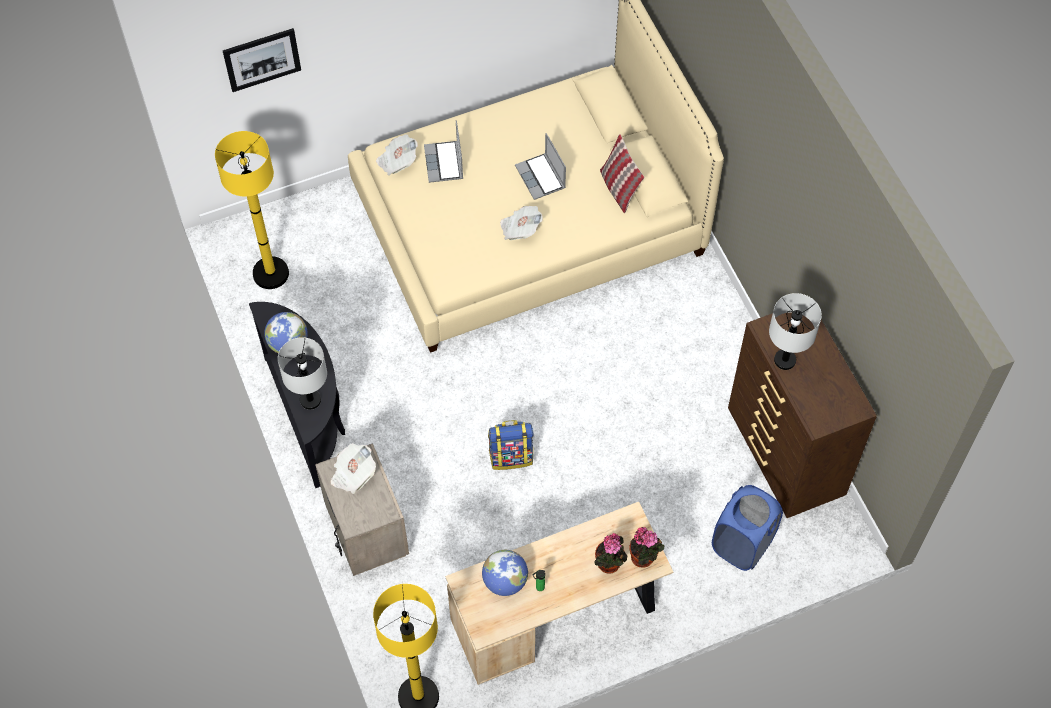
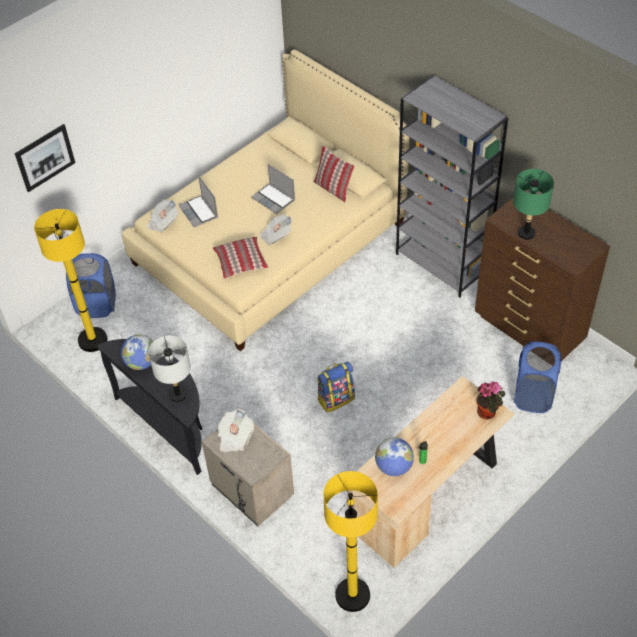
camera: 20 degrees left, 10 degrees down
(294, 229) = (97, 305): none -> blue laundry basket
(463, 250) = (241, 262): none -> pillow
(609, 565) = (465, 426): potted plant -> none
(724, 327) = (442, 264): none -> grey bookcase
(784, 360) = (526, 233): grey table lamp -> green table lamp

